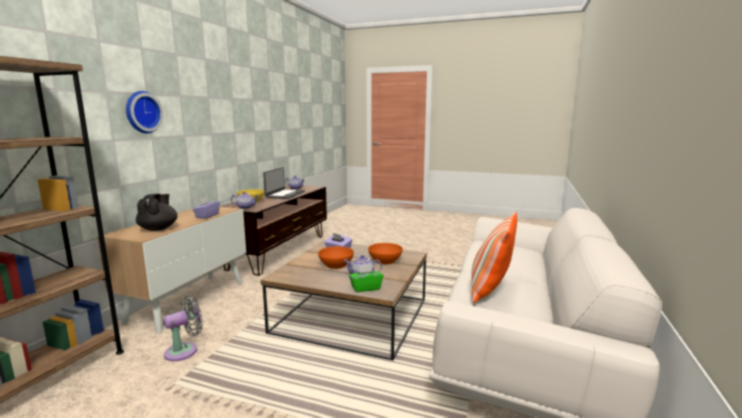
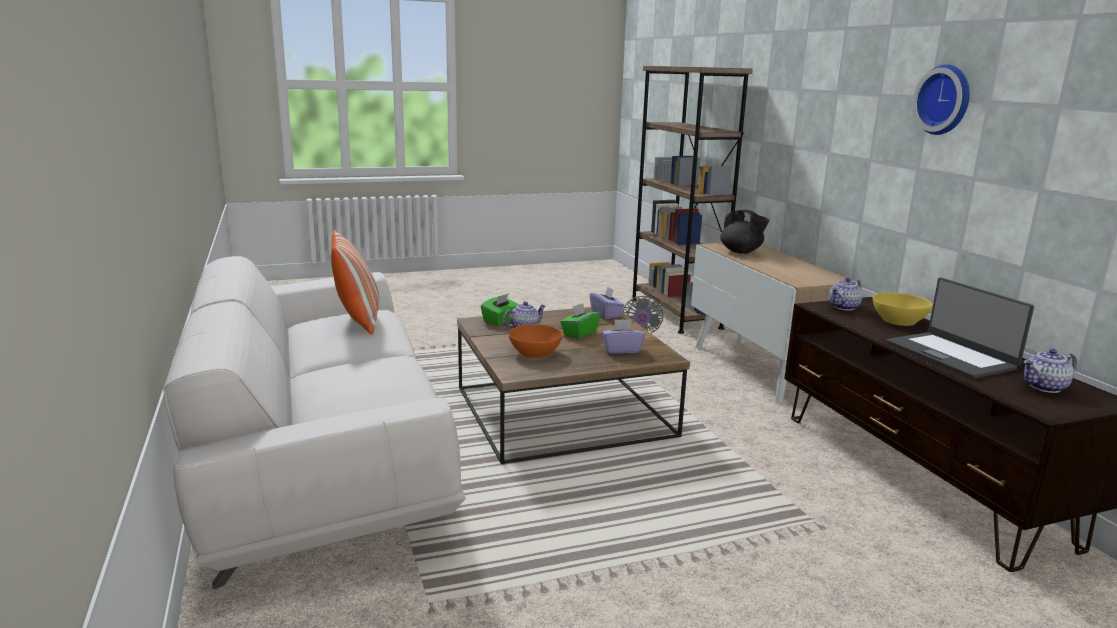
camera: 140 degrees right, 5 degrees up
(142, 112) = (821, 116): wall clock -> wall clock (945, 100)
(207, 216) = (773, 270): purple tissue box -> purple tissue box (606, 314)
(336, 265) = (579, 333): orange bowl -> green tissue box

